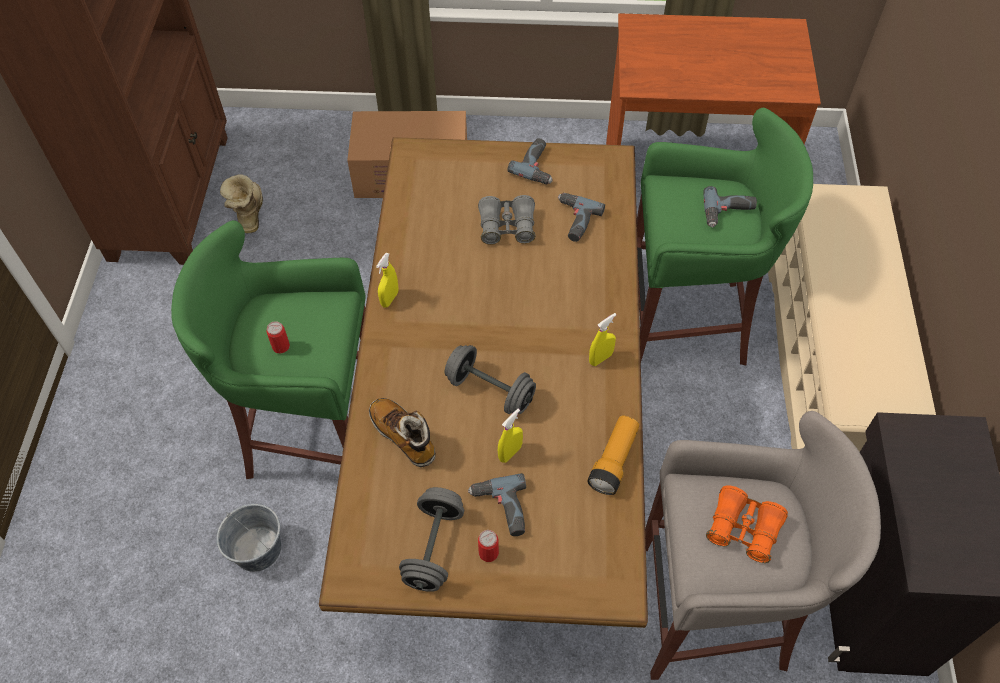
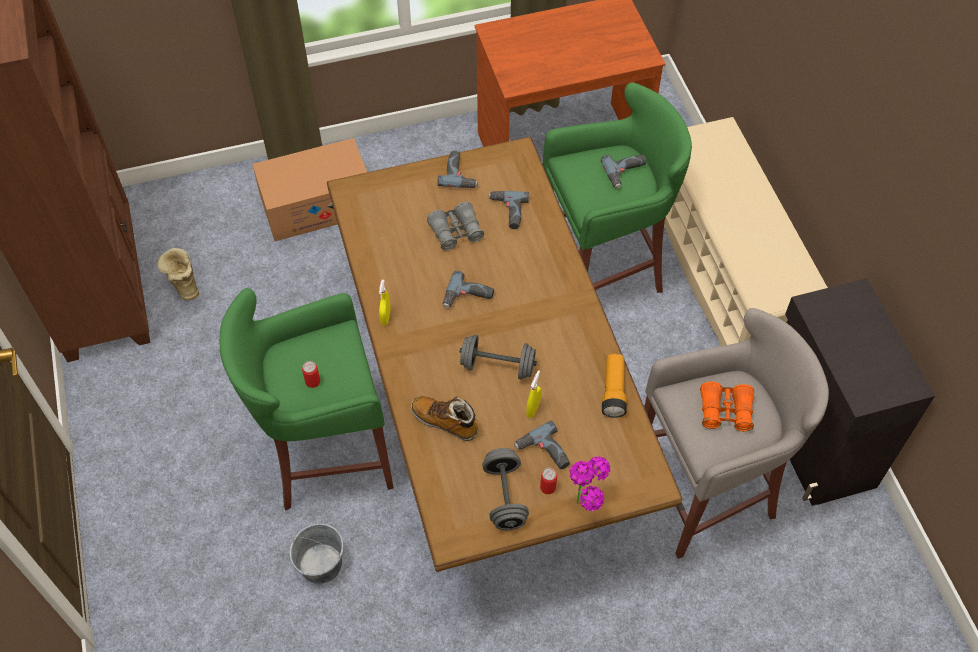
camera: 20 degrees left, 0 degrees up
(489, 303) = (468, 298): none -> power drill
(527, 589) = (587, 504): none -> potted plant
(600, 358) = (572, 316): yellow spray bottle -> none

